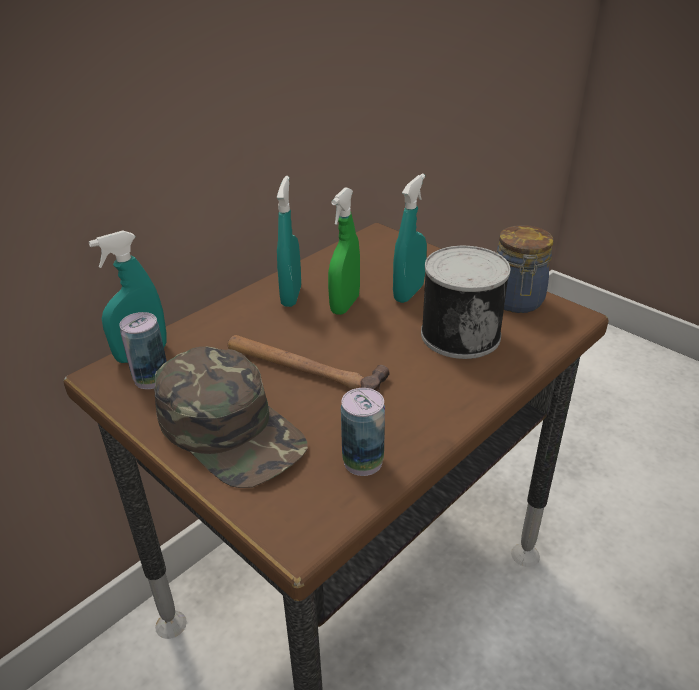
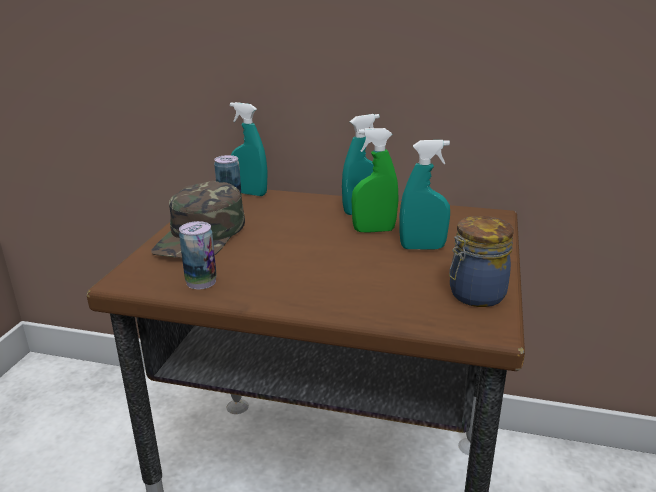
camera: 60 degrees right, 10 degrees down
(303, 368) = (282, 238): hammer -> none
(460, 333) = (390, 281): can -> none

